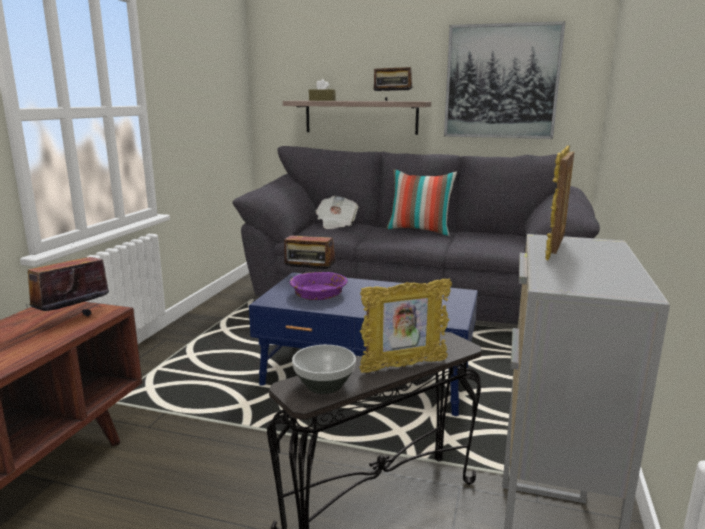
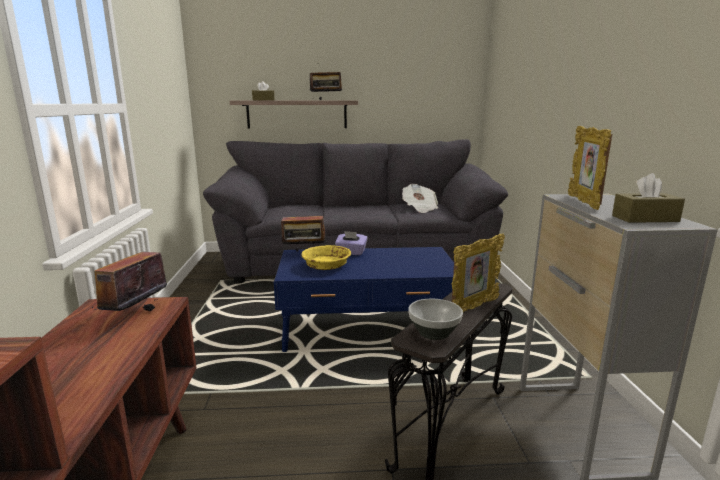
camera: 20 degrees left, 0 degrees up
(318, 295) = (326, 265): purple bowl -> yellow bowl
(336, 224) = (292, 206): newspaper -> newspaper (419, 208)
(360, 284) = (351, 252): none -> purple tissue box
(419, 231) = (362, 206): pillow -> none
(501, 82) = (410, 85): picture -> none
(591, 278) = (645, 218): none -> brown tissue box

